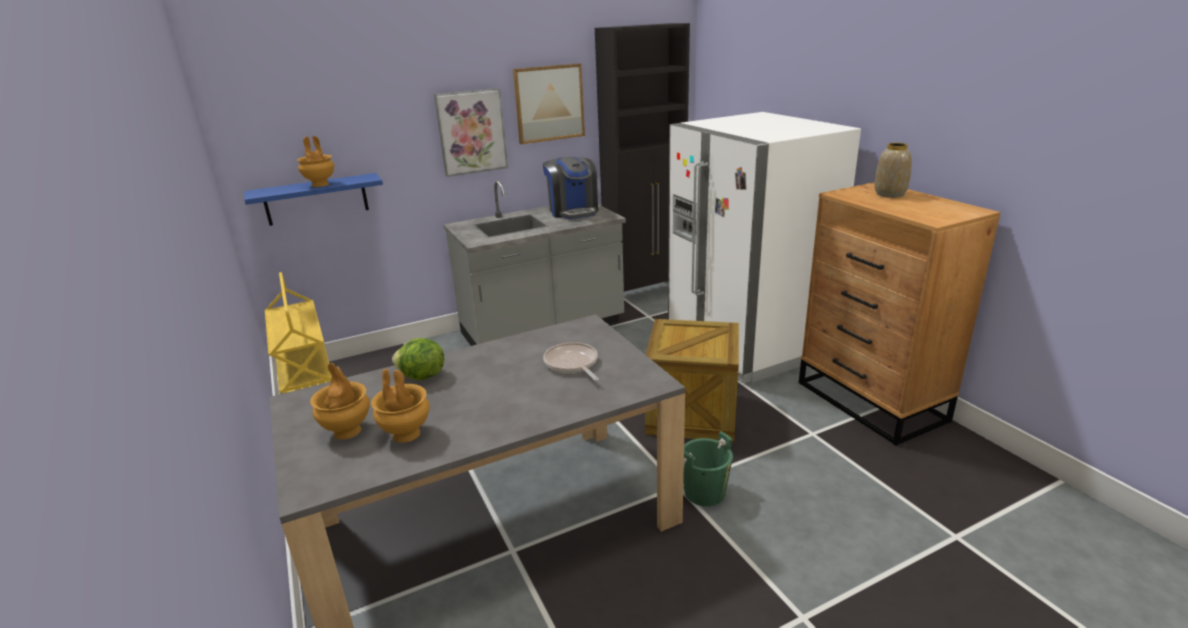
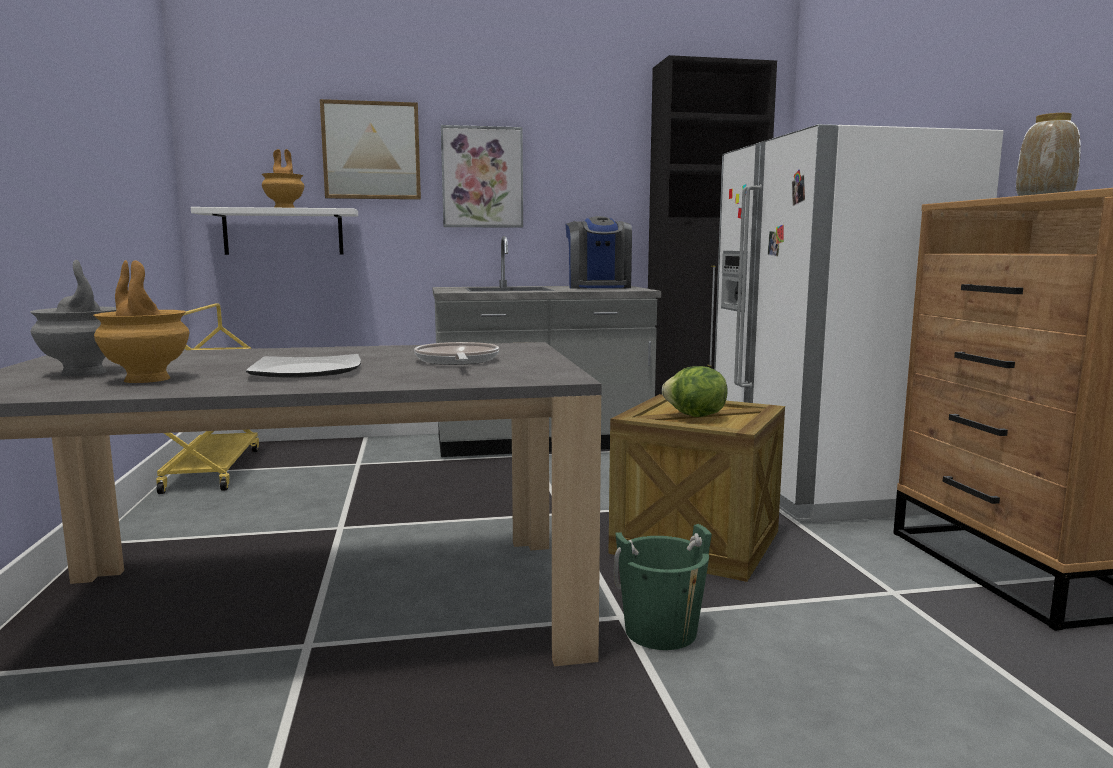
camera: 15 degrees right, 15 degrees down
(316, 199) = (283, 232): blue shelf -> white shelf
(348, 431) = (84, 373): brown vase -> grey vase
(422, 377) = (247, 355): lettuce -> lettuce (695, 416)
(495, 400) = (307, 371): none -> plate
(549, 103) = (586, 155): picture -> picture (371, 151)

